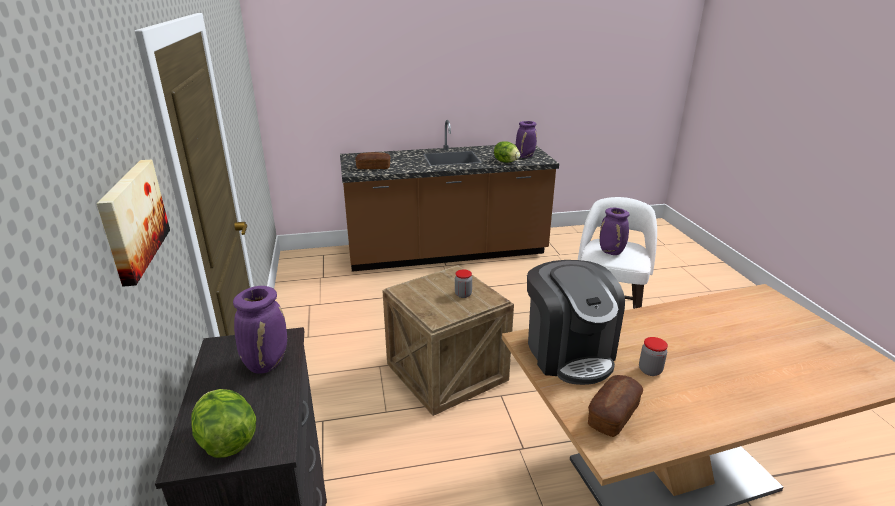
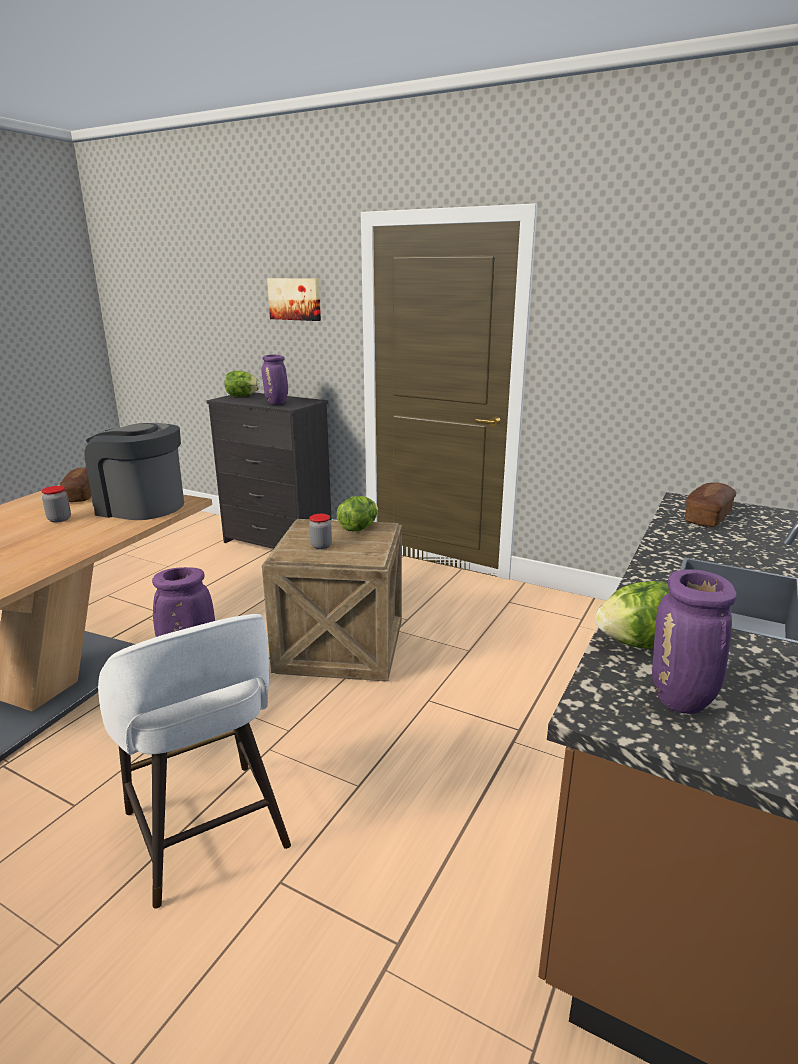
camera: 130 degrees right, 5 degrees down
(417, 296) = (358, 528): none -> lettuce

